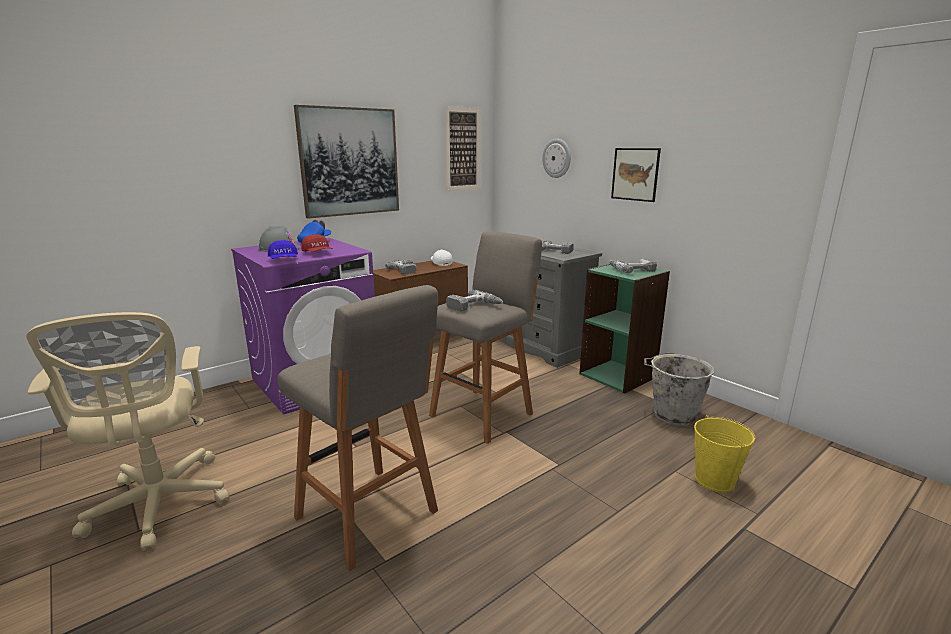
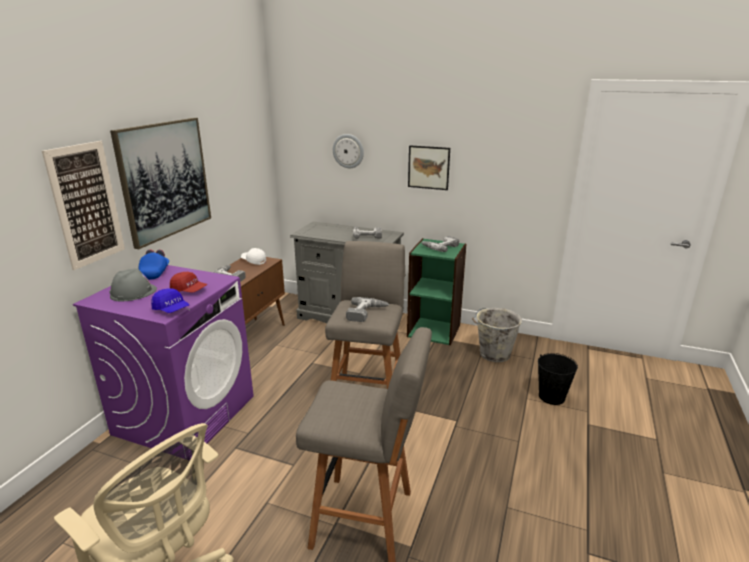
camera: 30 degrees left, 5 degrees up
(462, 149) = (250, 144): picture -> picture (86, 204)
(714, 480) = (551, 397): yellow bucket -> black bucket

